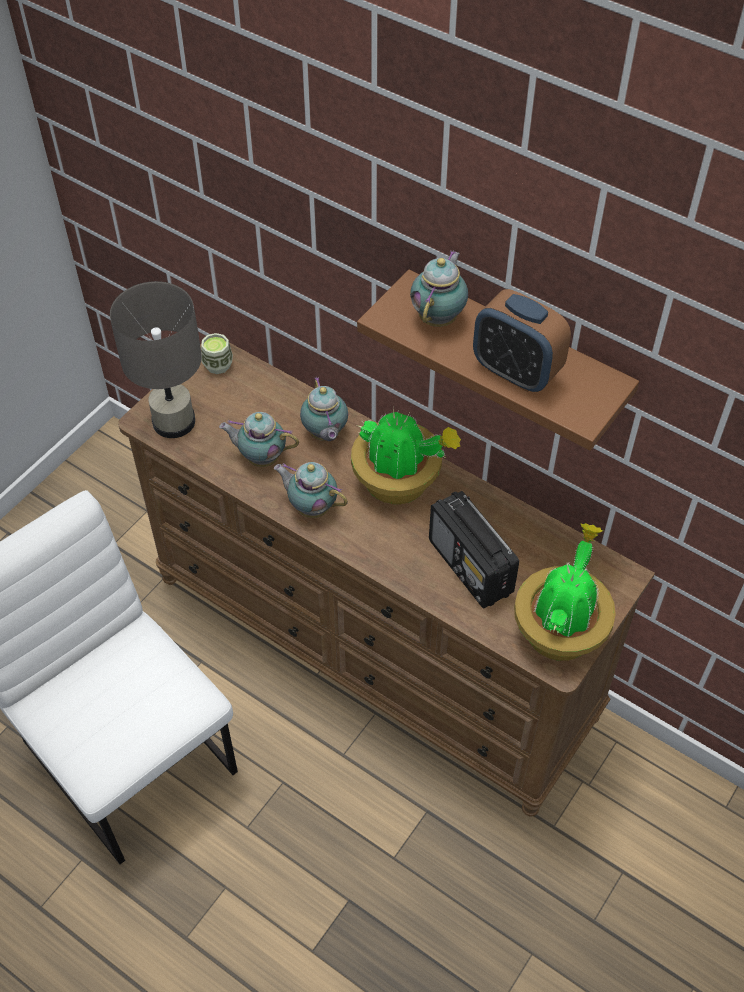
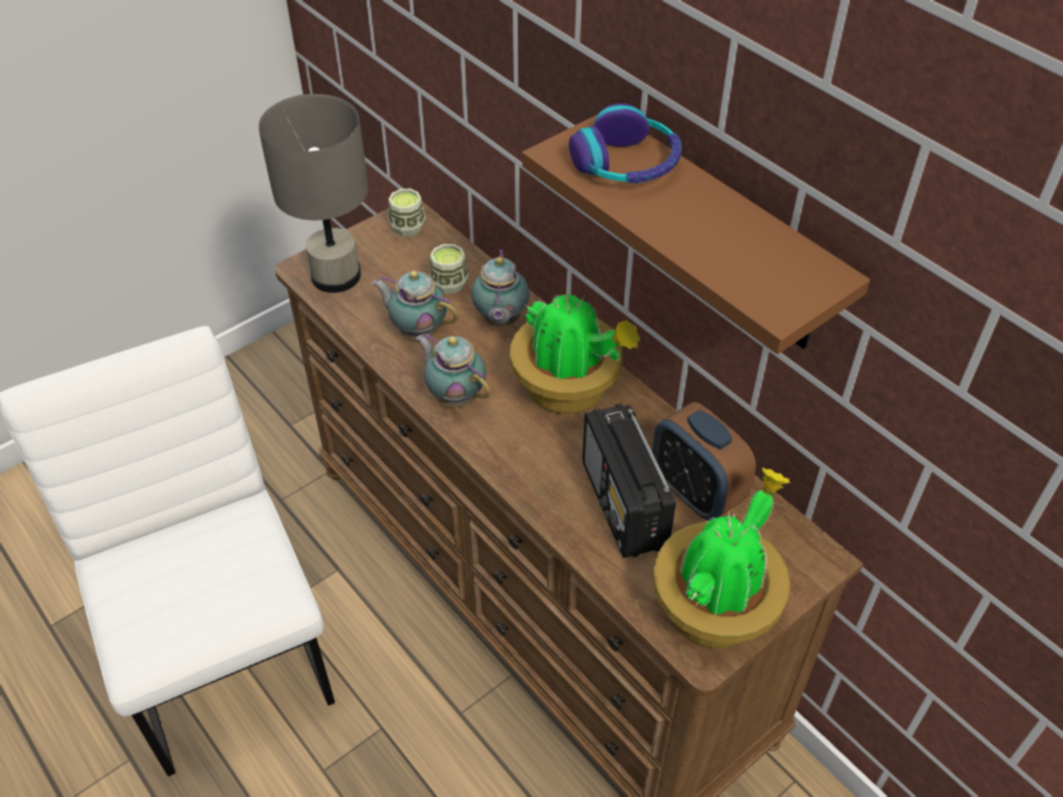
camera: 15 degrees right, 5 degrees down
(272, 410) = (449, 284): none -> cup
(439, 317) = (626, 164): teapot -> headphones
(516, 372) = (704, 240): alarm clock -> alarm clock (695, 492)

